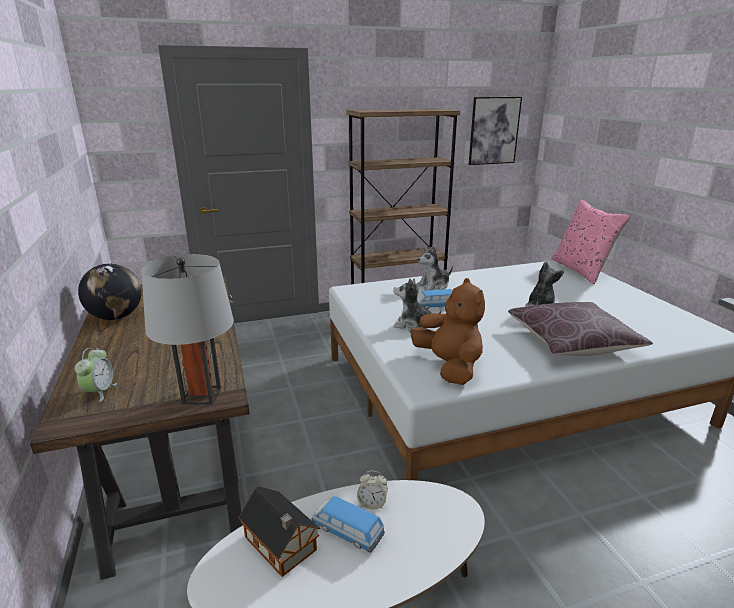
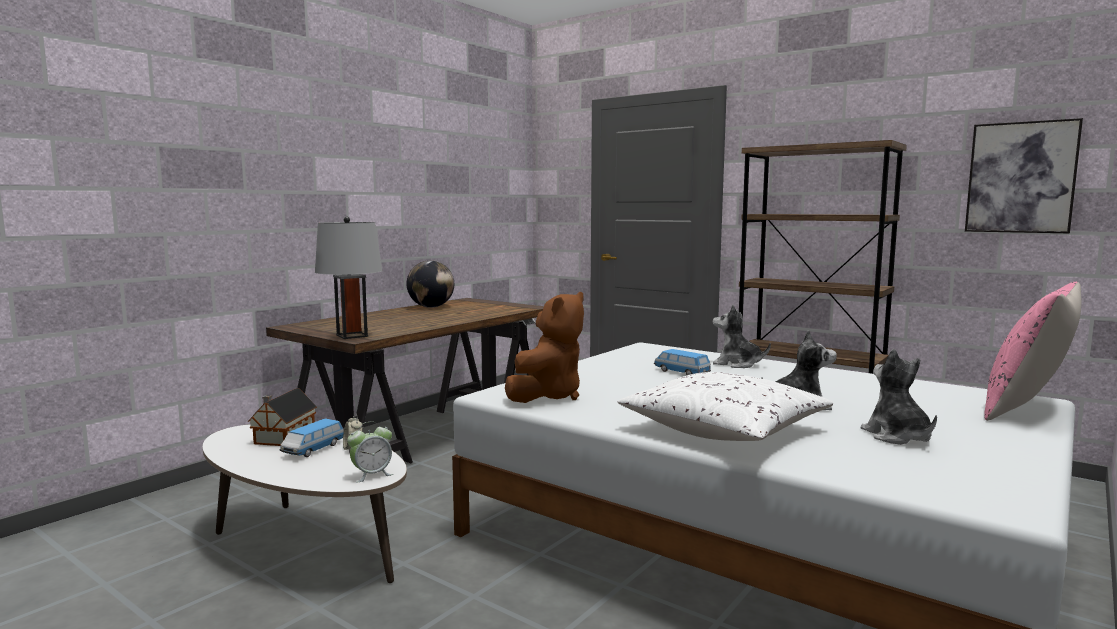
camera: 55 degrees right, 15 degrees down
(100, 392) = (330, 323): alarm clock -> alarm clock (372, 475)
(347, 531) = (313, 449): toy car -> toy car turned 150 degrees counterclockwise
(413, 325) = (613, 374): plush toy -> plush toy (897, 436)
(572, 342) = (723, 430): brown pillow -> white pillow

